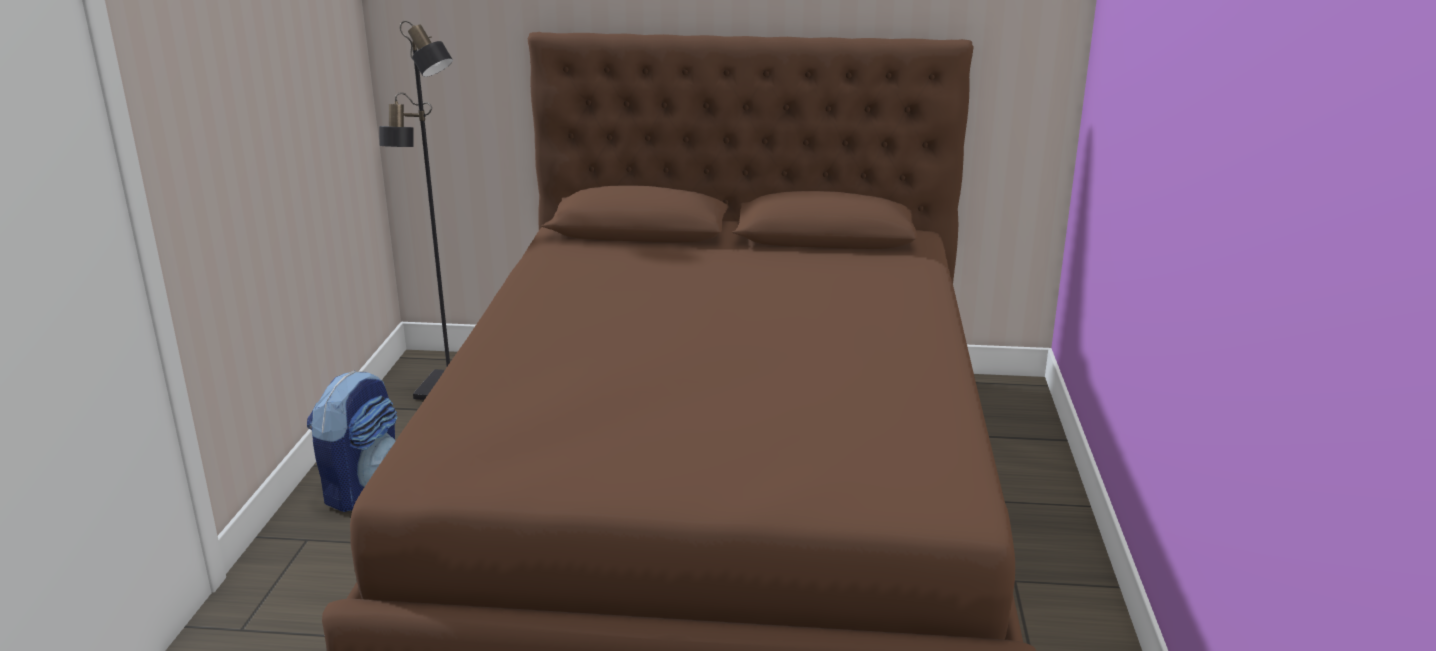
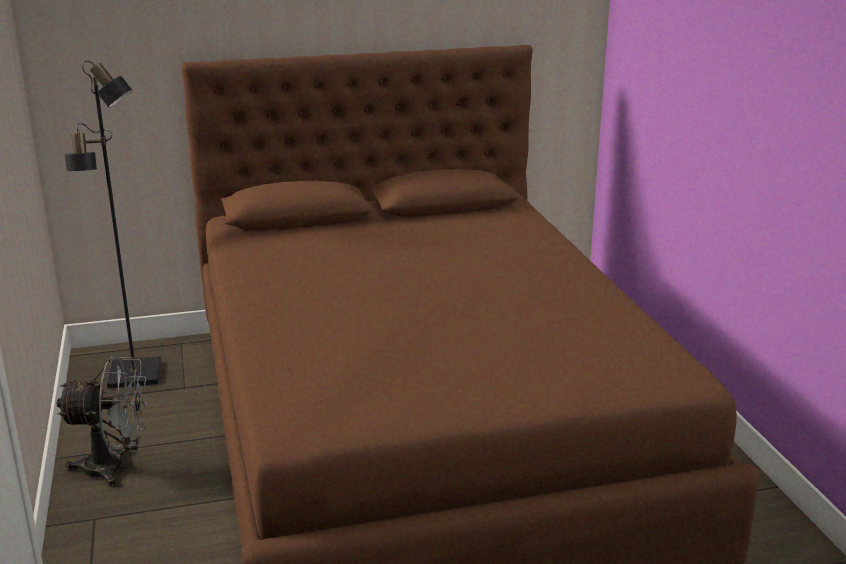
camera: 20 degrees left, 0 degrees up
(362, 488) = (114, 468): backpack -> grey fan

